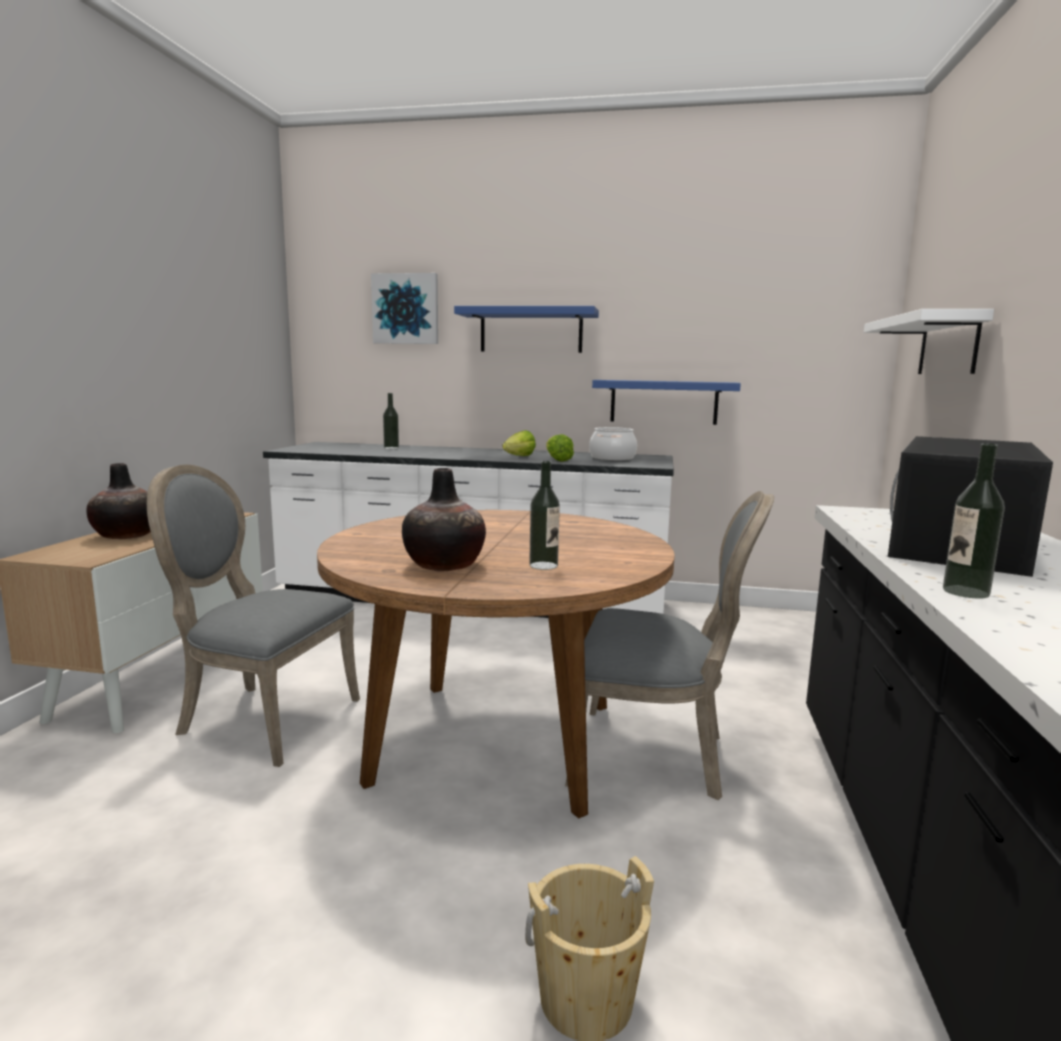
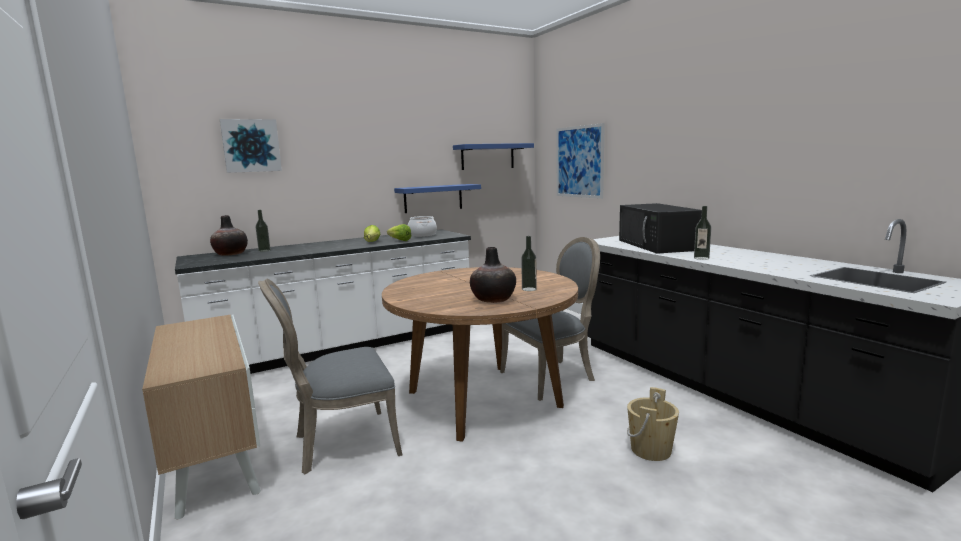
camera: 40 degrees left, 0 degrees up
(127, 536) = (189, 349): vase -> vase (230, 254)
(531, 331) = (348, 159): blue shelf -> blue shelf (487, 156)
(948, 345) = (579, 162): white shelf -> picture

